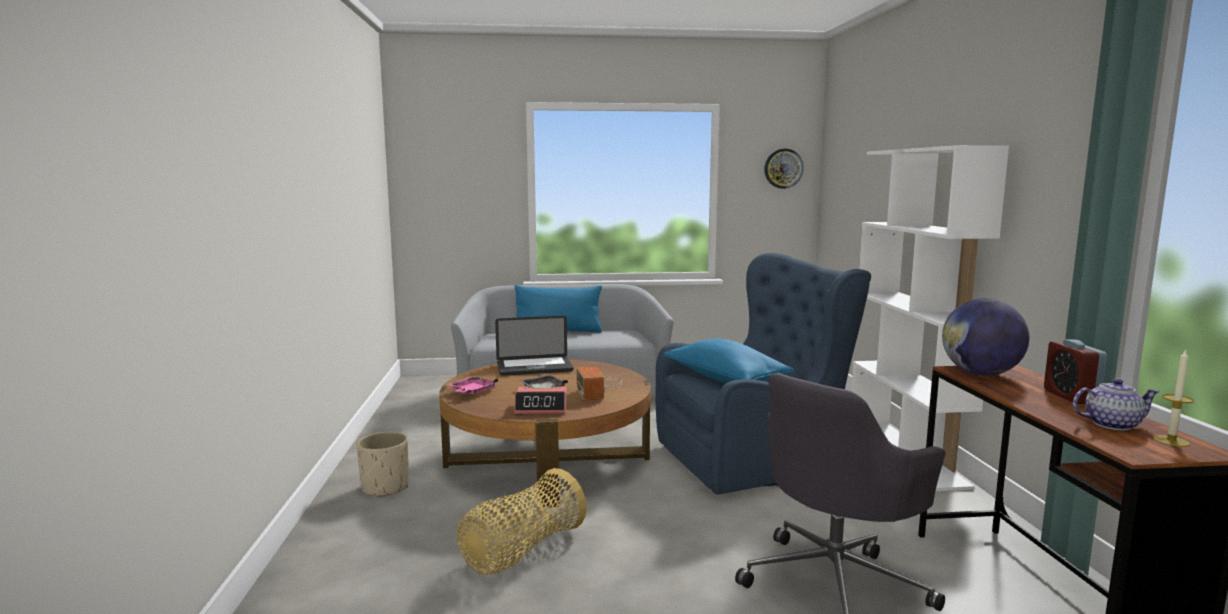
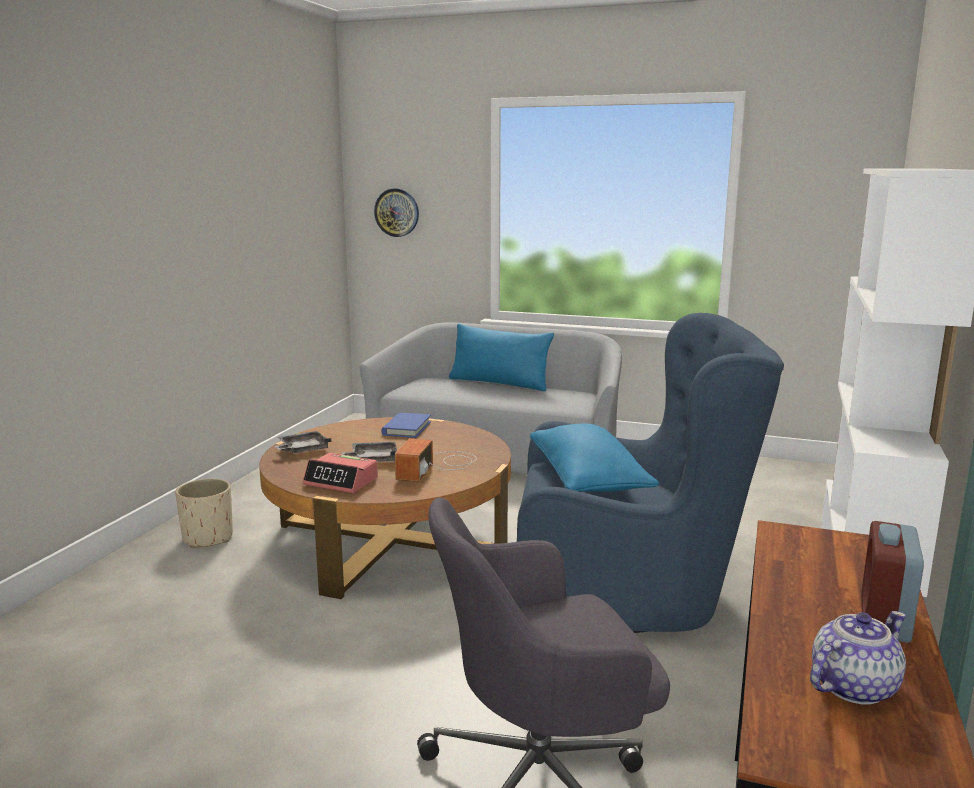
camera: 25 degrees right, 5 degrees up
(472, 392) = (302, 450): pink tray -> grey tray
(521, 552) = (248, 643): basket -> none
(534, 367) = (406, 428): laptop -> blue book
(783, 168) = (839, 183): wall clock -> wall clock (397, 212)
(980, 374) = (808, 547): globe -> none
(1111, 424) = (852, 687): teapot -> teapot turned 60 degrees counterclockwise
(1171, 441) = (902, 747): candle -> none

